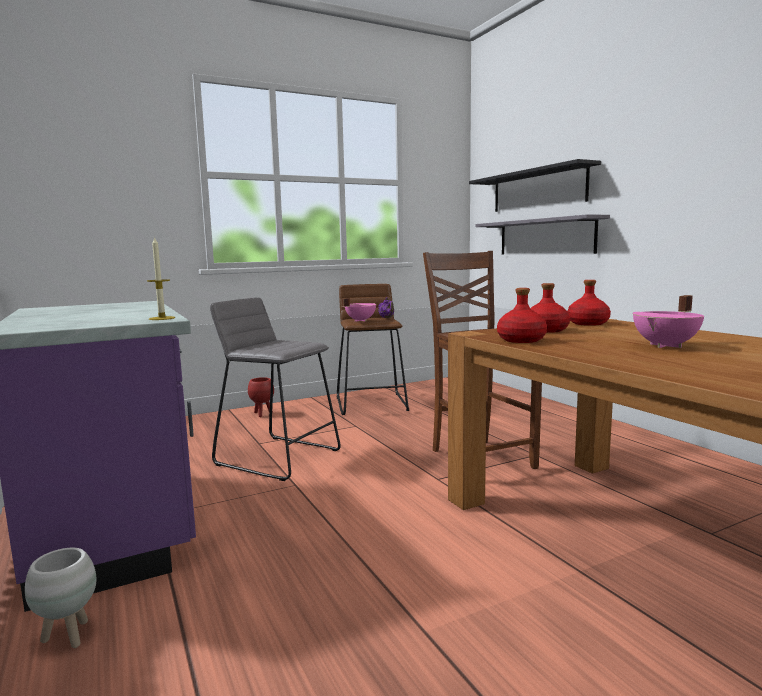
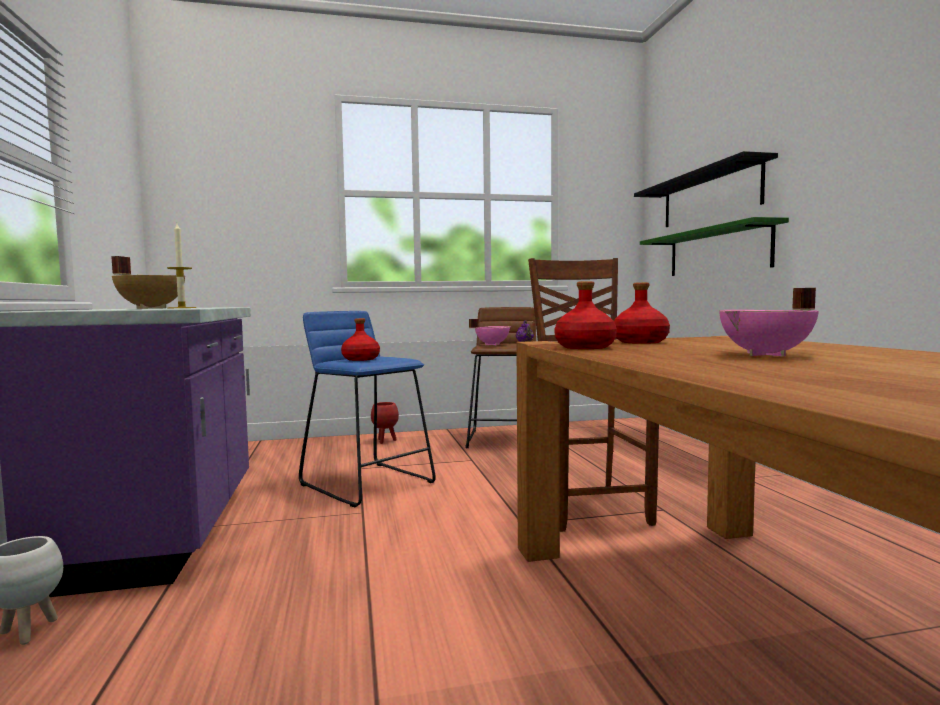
camera: 15 degrees right, 5 degrees down
(117, 318) = (149, 308): none -> beige cooking pot
(279, 457) = (368, 483): grey stool -> blue stool
(545, 237) = (717, 251): grey shelf -> green shelf
(587, 323) = (709, 338): red bottle -> red bottle (360, 359)

